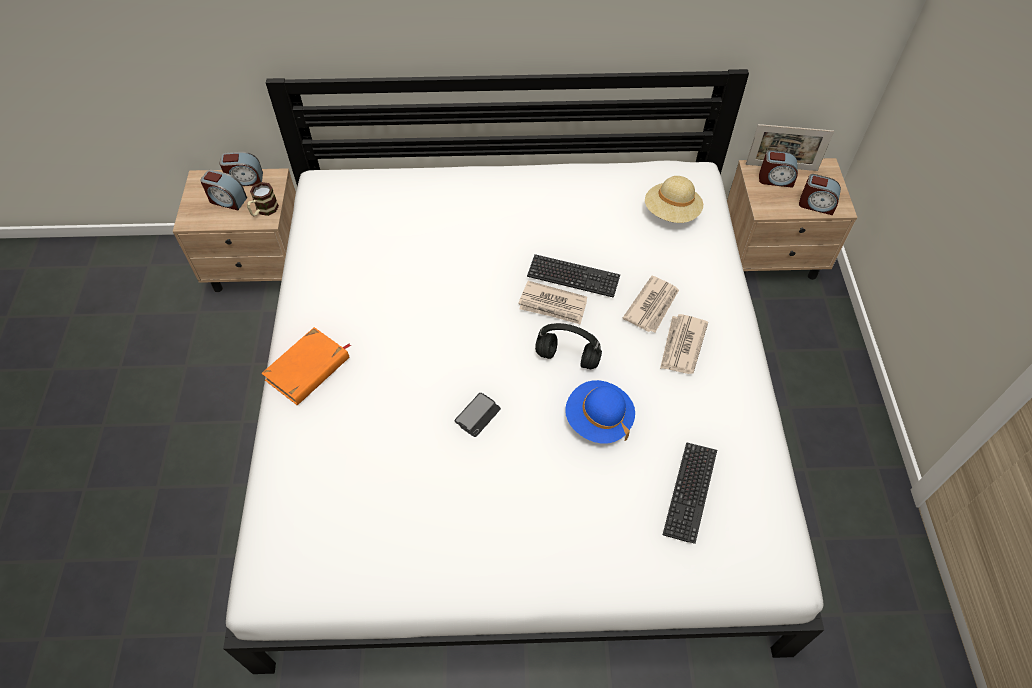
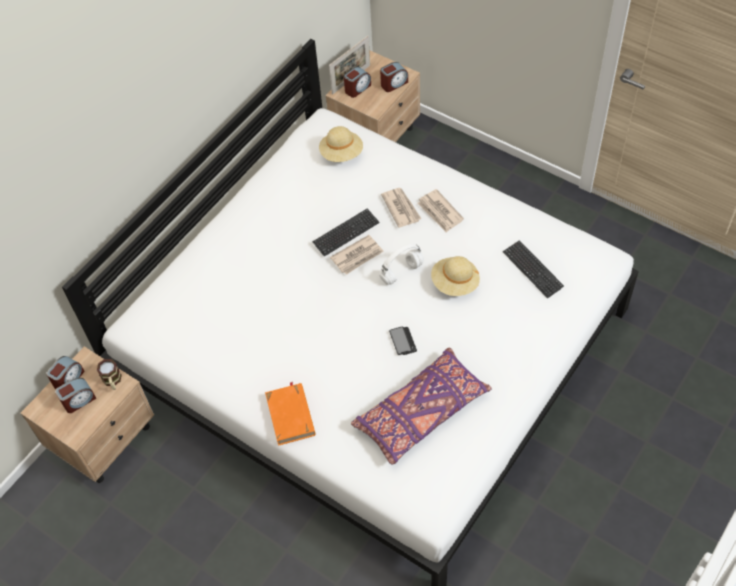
camera: 50 degrees left, 0 degrees up
(395, 492) = (421, 412): none -> purple pillow
(568, 358) = (402, 271): black headphones -> white headphones
(598, 420) = (455, 283): blue hat -> beige hat

